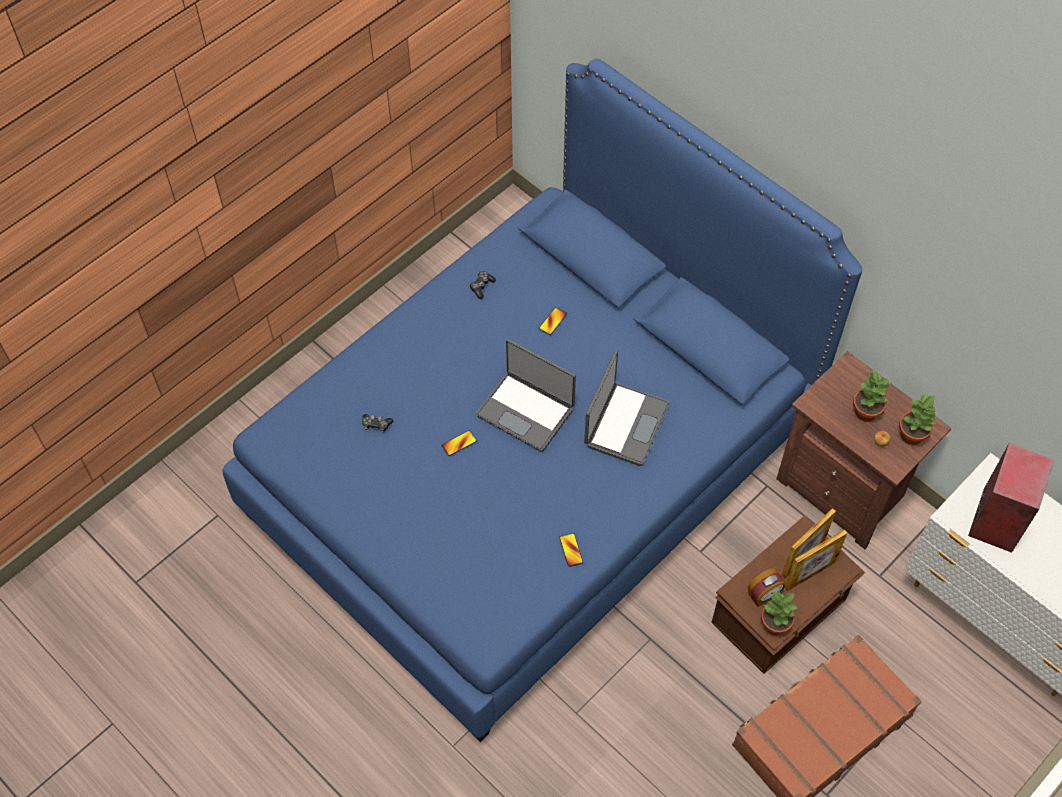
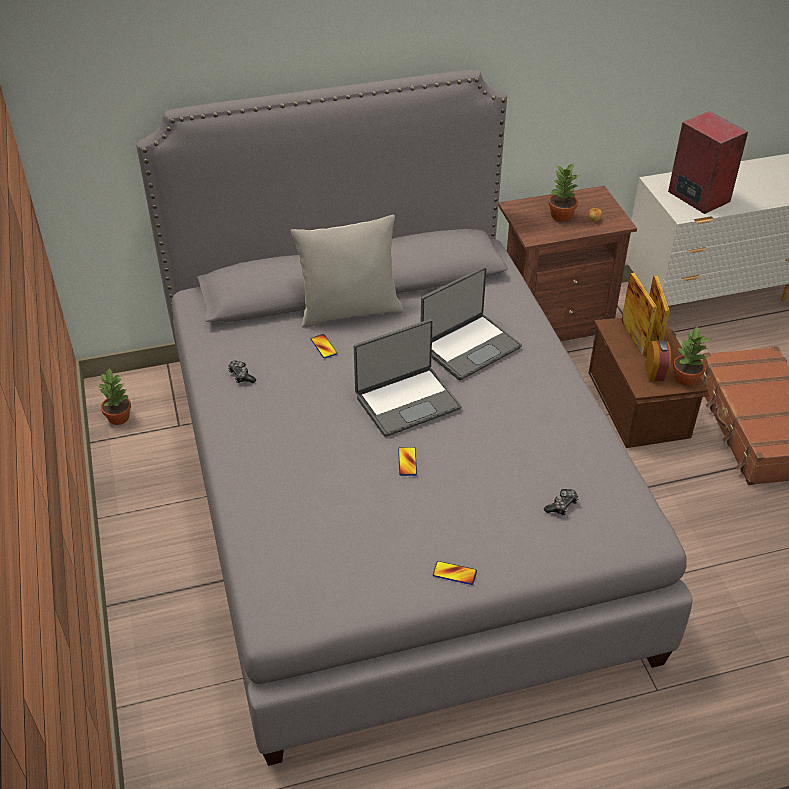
camera: 60 degrees left, 15 degrees down
(376, 425) = (337, 515): game controller -> game controller (562, 506)
(530, 467) = (393, 497): blue bed -> grey bed
(571, 550) = (579, 433): phone -> phone (454, 573)
(610, 316) = (349, 311): none -> grey pillow
(625, 424) = (469, 347): laptop -> laptop turned 90 degrees clockwise
(912, 435) = (598, 204): potted plant -> potted plant (119, 417)

